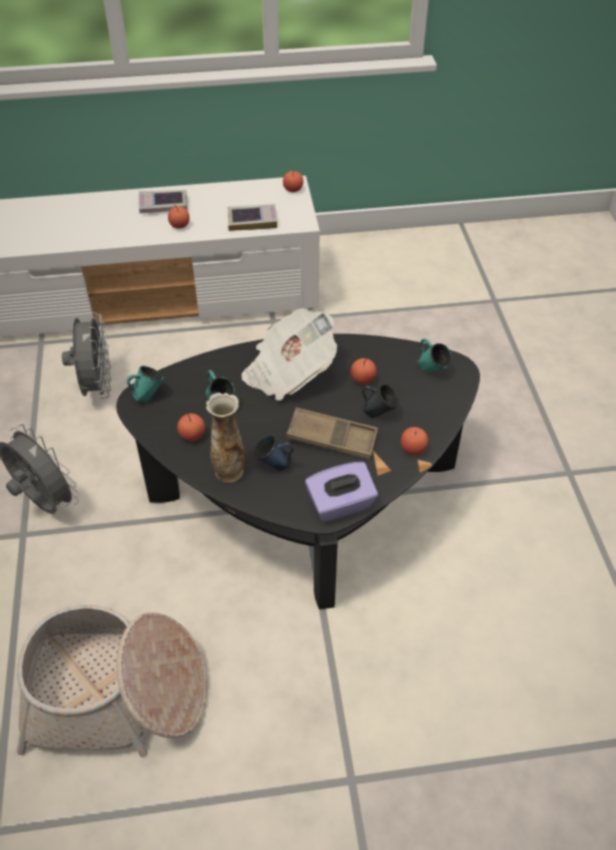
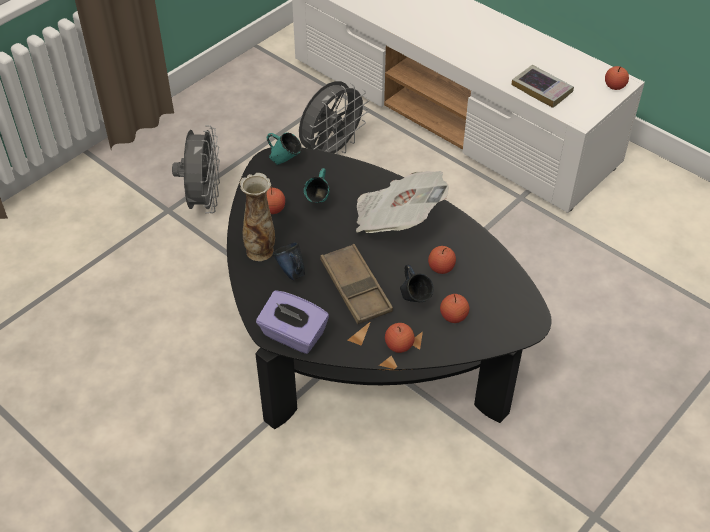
camera: 50 degrees right, 0 degrees up
(116, 696) = (89, 352): basket -> none
(163, 205) = (491, 34): book -> none
(179, 225) = (481, 56): apple -> apple (453, 316)
(431, 371) = (504, 305): turquoise mug -> none

